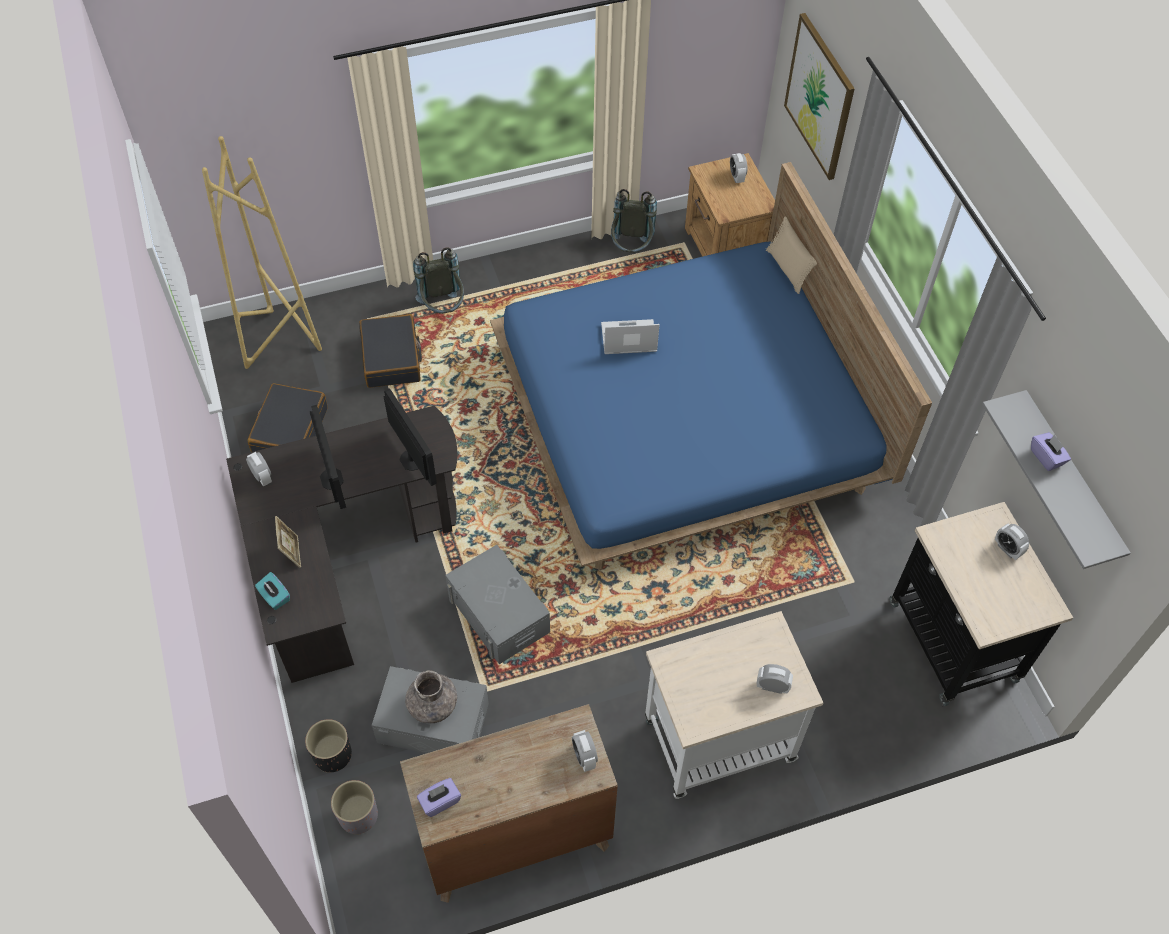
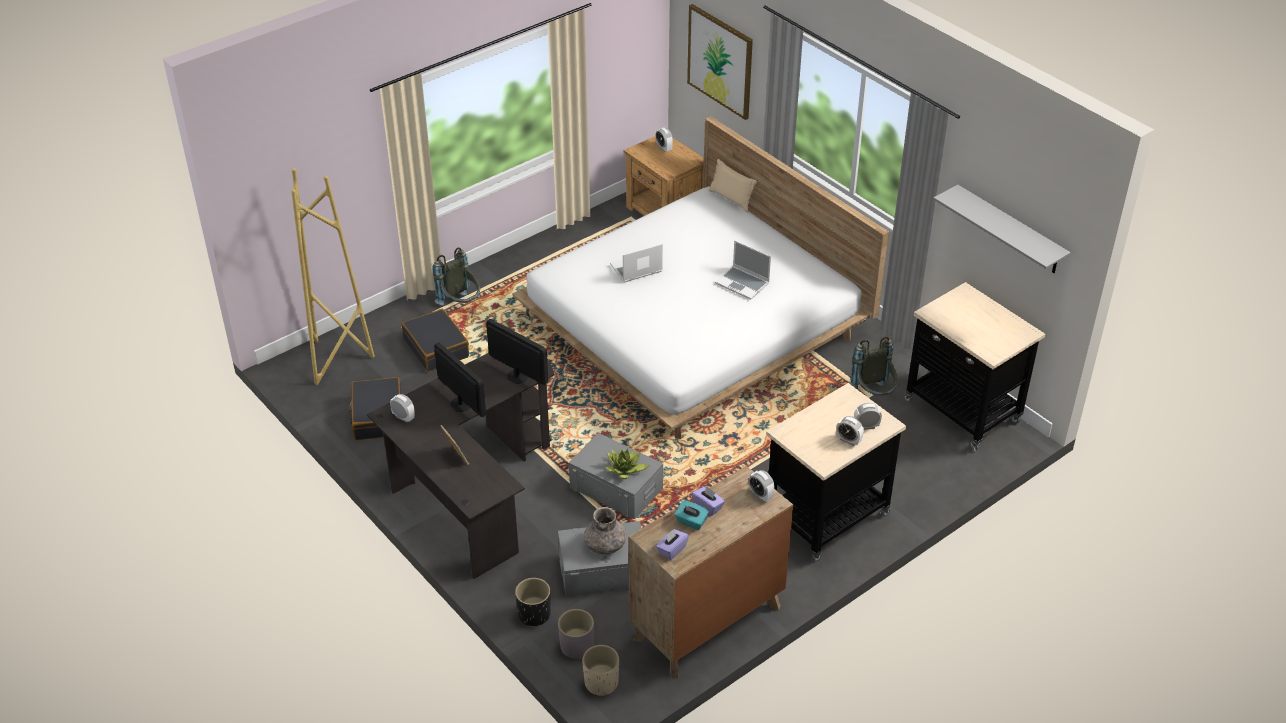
camera: 20 degrees left, 15 degrees down
(274, 597) = (459, 487): turquoise tissue box -> turquoise tissue box (691, 522)
(362, 876) = (601, 682): none -> beige planter
(503, 607) = (625, 469): none -> potted plant
(631, 249) = (591, 230): grey backpack -> grey backpack (873, 395)
(684, 418) = (692, 327): blue bed -> white bed
(718, 742) = (827, 520): white cart -> black cart
(744, 398) = (743, 283): none -> laptop
(1007, 549) = (982, 307): alarm clock -> alarm clock (848, 440)
(1046, 457) = (991, 216): purple tissue box -> purple tissue box (708, 506)

